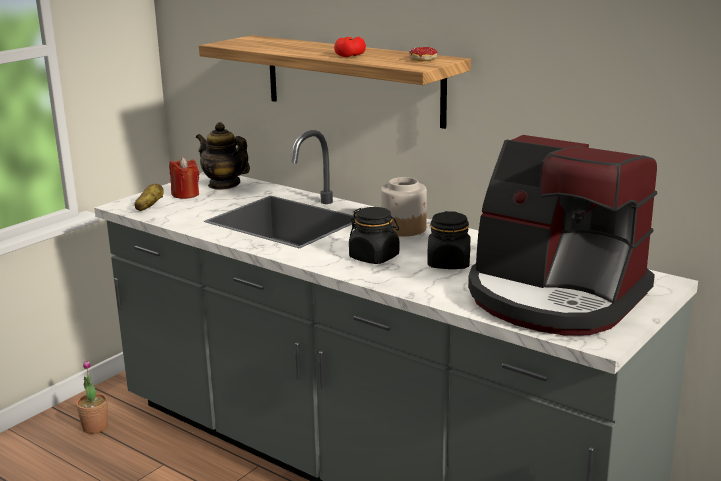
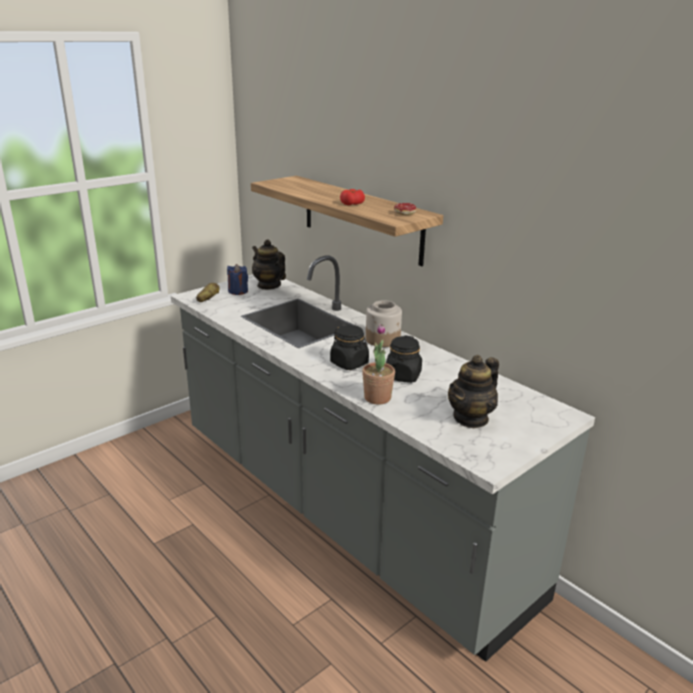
camera: 10 degrees right, 5 degrees up
(95, 427) = (167, 447): potted plant -> potted plant (377, 398)
(185, 194) = (238, 291): red candle -> blue candle
(554, 297) = (471, 418): coffee machine -> teapot

